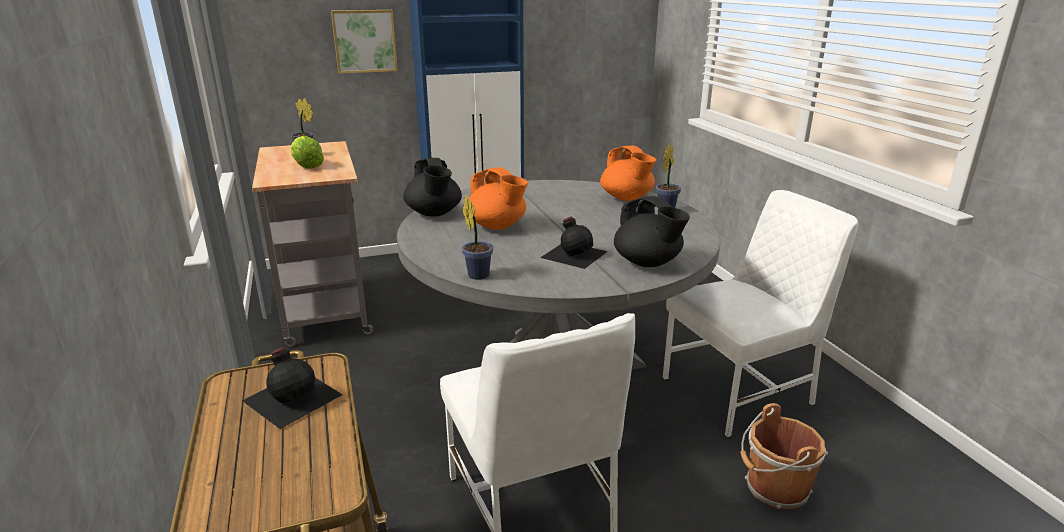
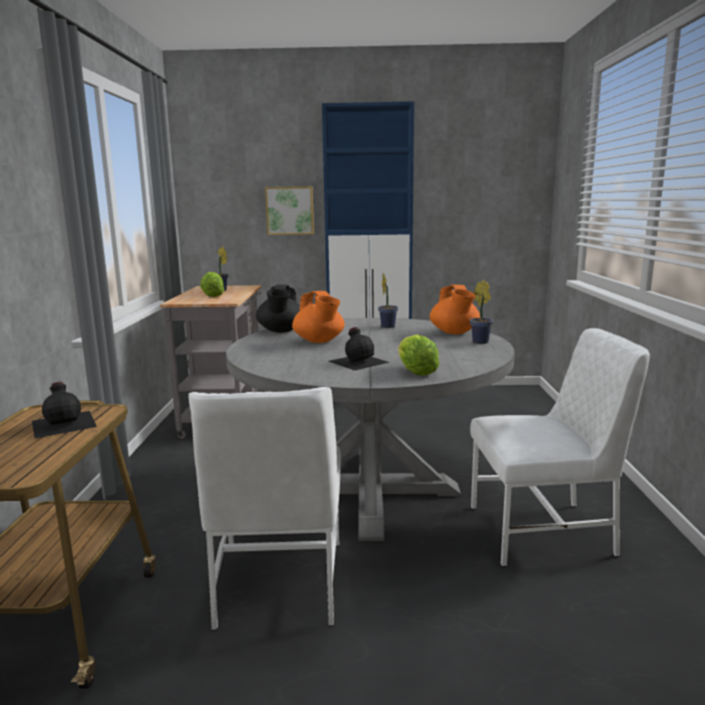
camera: 20 degrees right, 10 degrees down
(477, 274) = (264, 366): potted plant -> potted plant (387, 326)
(647, 263) = (415, 372): black teapot -> lettuce
(774, 490) = (520, 620): brown bucket -> none

